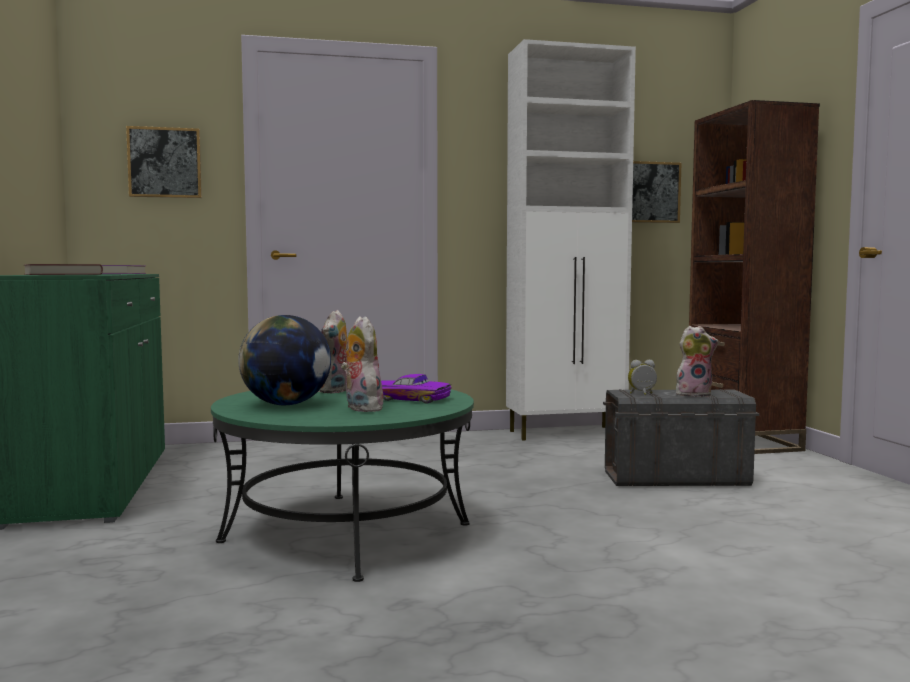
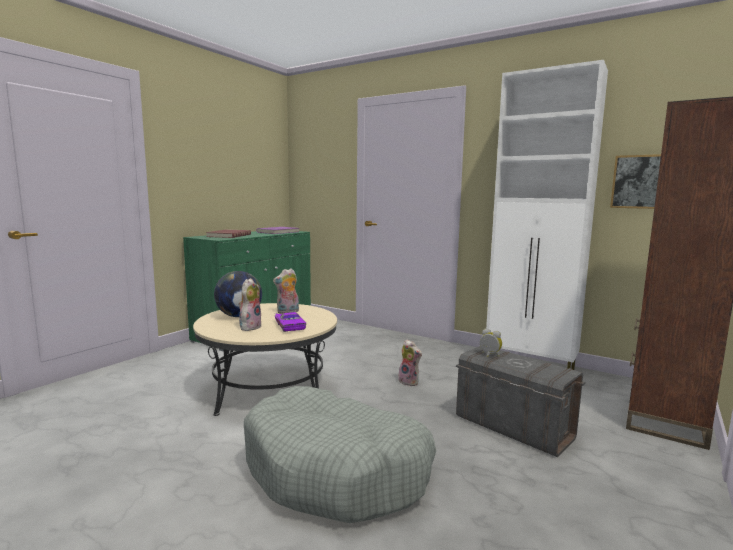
camera: 45 degrees right, 5 degrees up
(164, 162) = (324, 173): picture -> none
(346, 532) = (269, 388): green coffee table -> beige coffee table
(641, 560) = (336, 470): none -> grey dog bed
(694, 394) = (525, 367): plush toy -> plush toy (410, 382)

